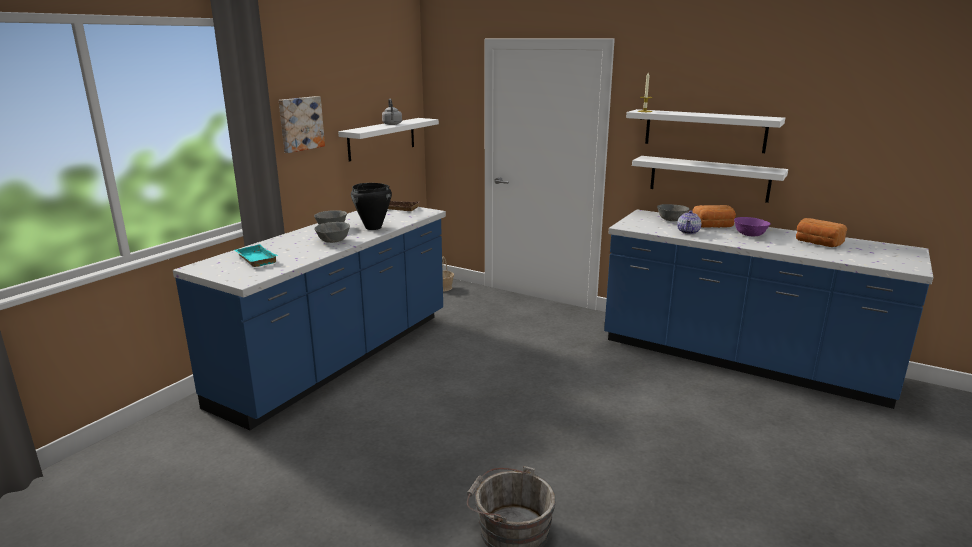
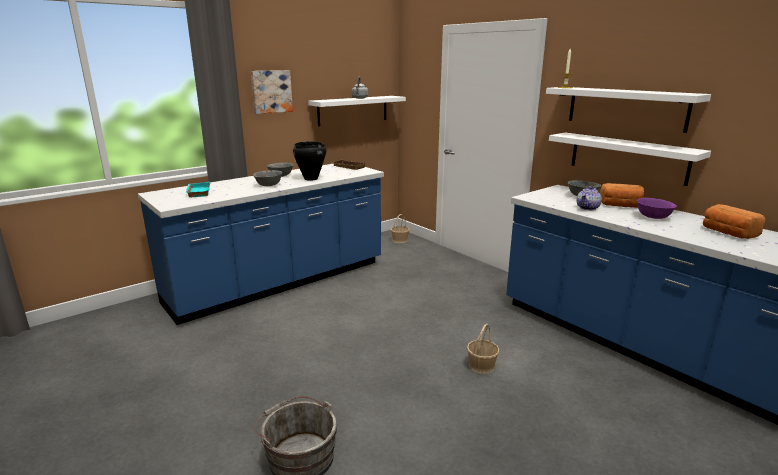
camera: 20 degrees right, 0 degrees up
(620, 405) = (482, 366): none -> basket

